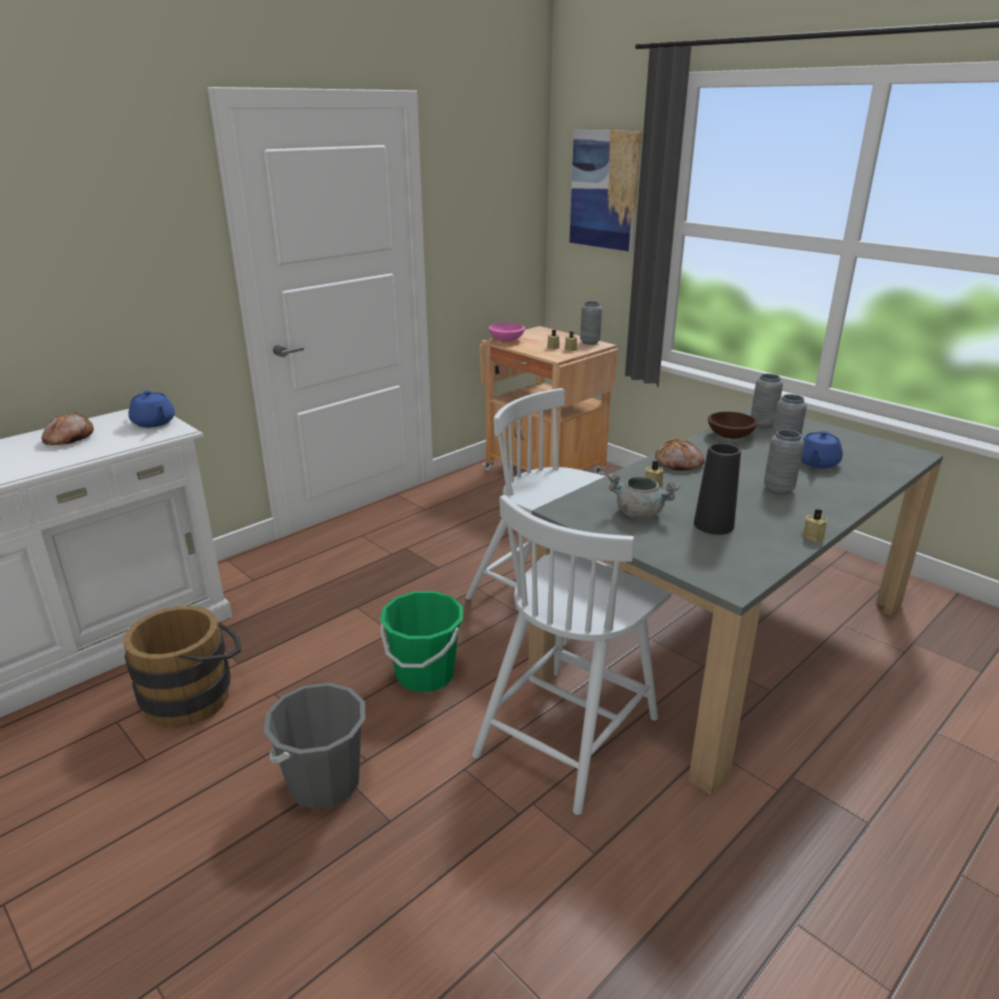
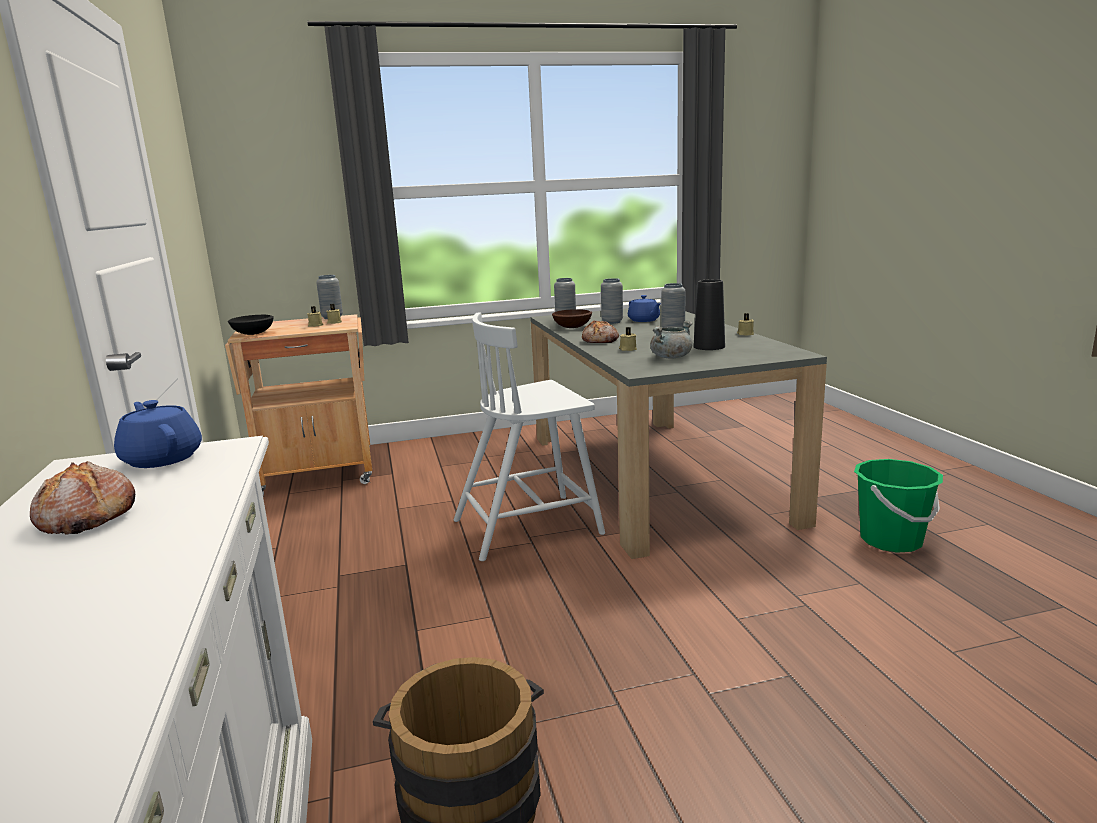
camera: 60 degrees left, 10 degrees down
(154, 423) = (162, 458): blue teapot -> blue teapot turned 120 degrees counterclockwise
(324, 783) = (715, 708): grey bucket -> none
(425, 674) = (584, 610): green bucket -> green bucket (891, 540)
(506, 340) = (252, 333): pink bowl -> black bowl
(568, 733) = (720, 560): white chair -> none
(604, 190) = (281, 168): picture -> none

